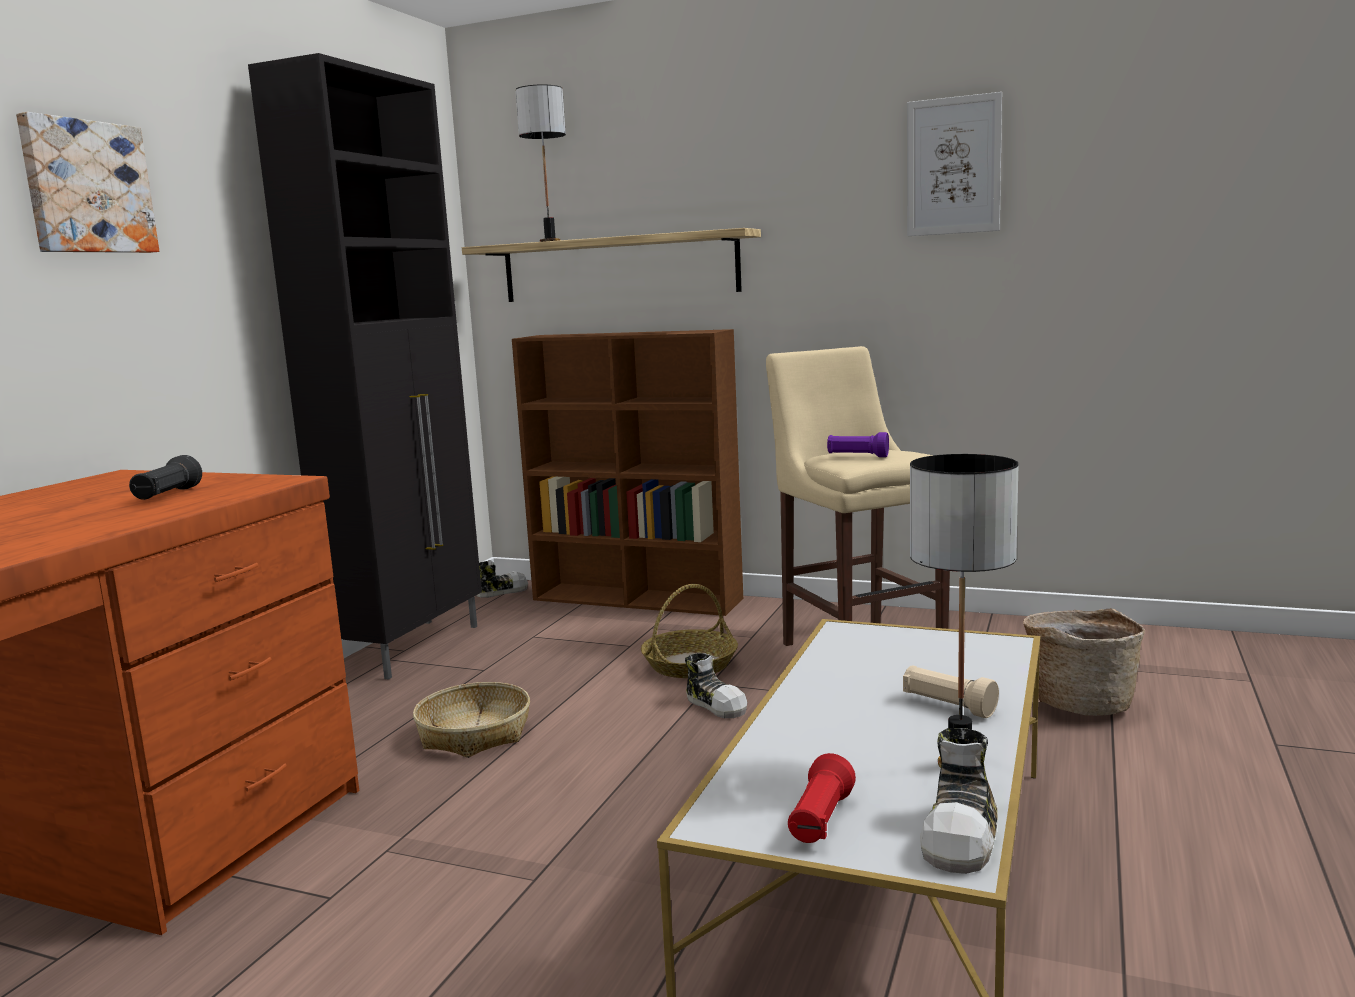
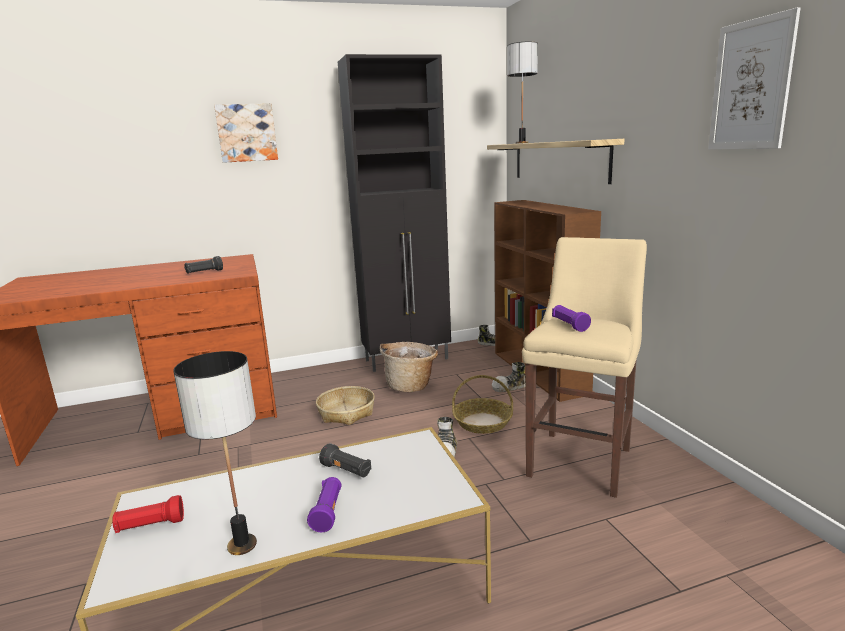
camera: 50 degrees right, 5 degrees up
(861, 678) = (347, 471): none -> black flashlight
(947, 706) = (328, 512): beige flashlight -> purple flashlight
(962, 835) = (148, 576): shoe -> shoe (510, 387)
(1080, 702) = (636, 582): basket -> basket (411, 385)

